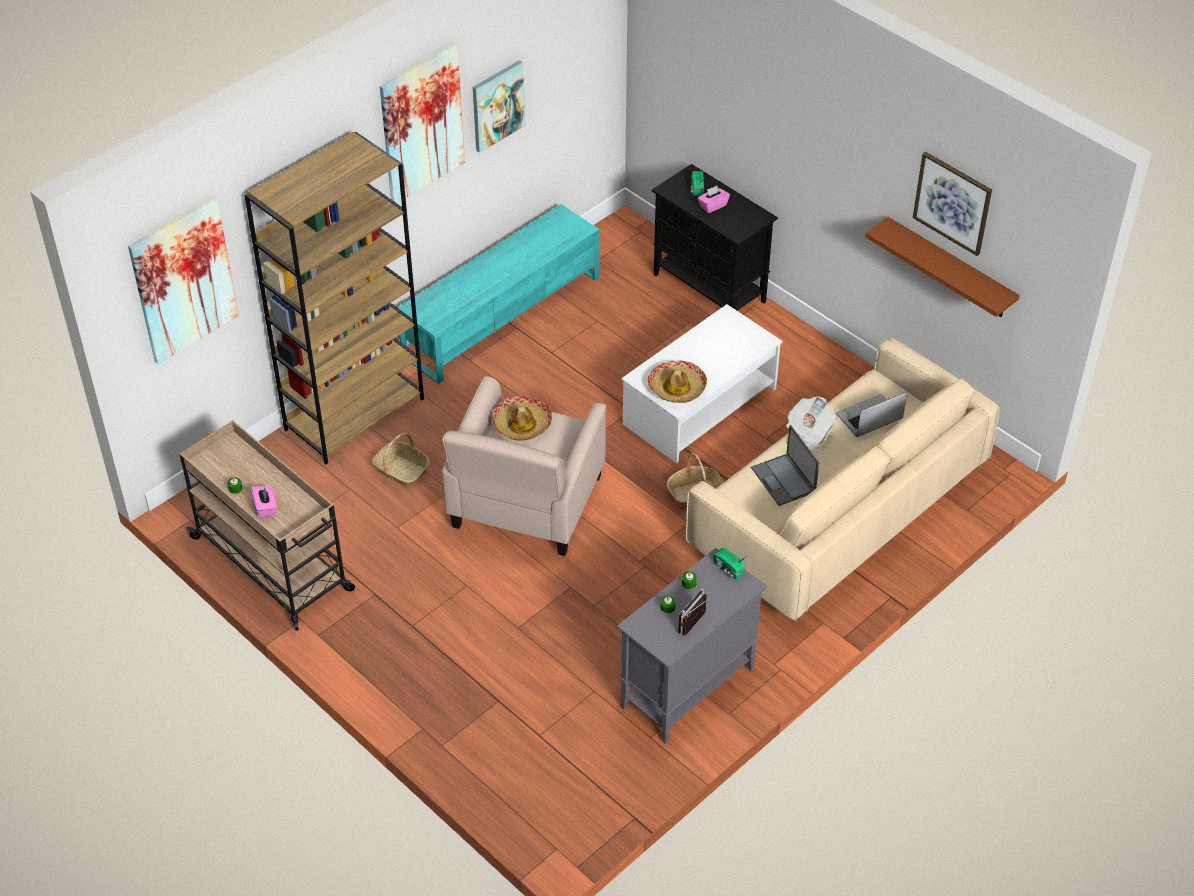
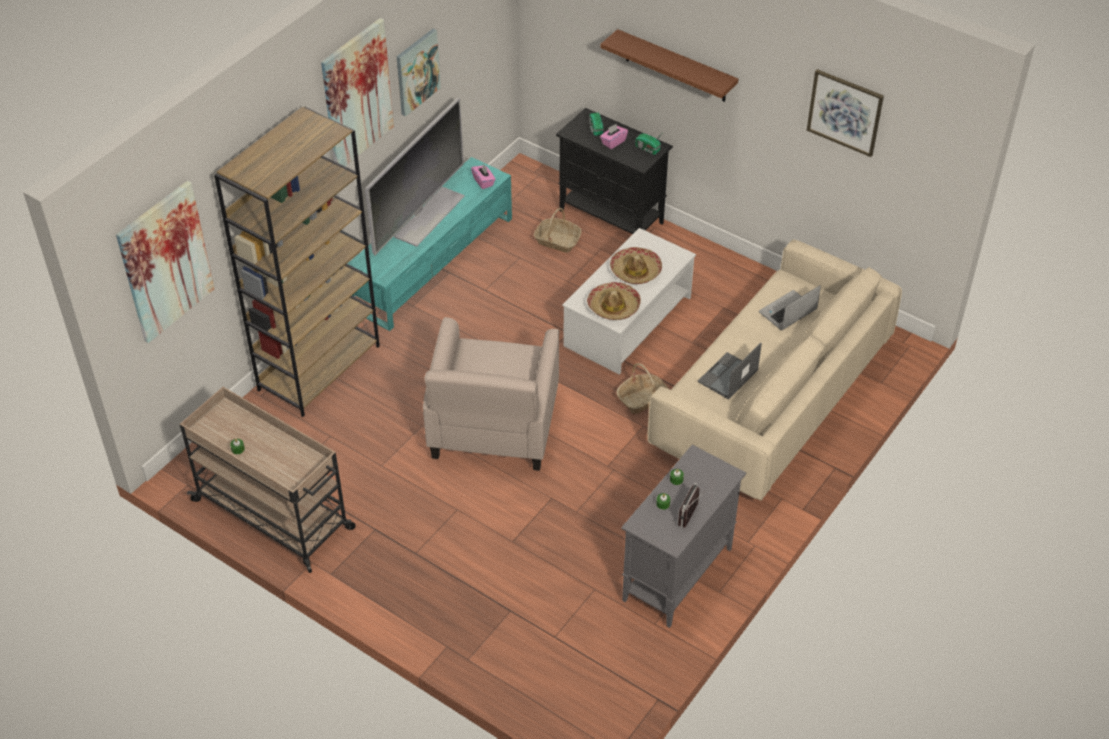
camera: 10 degrees left, 0 degrees up
(265, 507) = (270, 463): pink tissue box -> pink tissue box (483, 182)
(401, 470) = (373, 413): basket -> basket (557, 241)
(498, 263) = (428, 216): none -> television
(521, 424) = (484, 357): hat -> hat (635, 271)
(729, 569) = (708, 462): radio -> radio (648, 149)
(784, 480) = (727, 377): laptop -> laptop turned 75 degrees clockwise
(807, 433) = (737, 332): newspaper -> none
(950, 269) = (843, 172): brown shelf -> brown shelf (676, 66)

